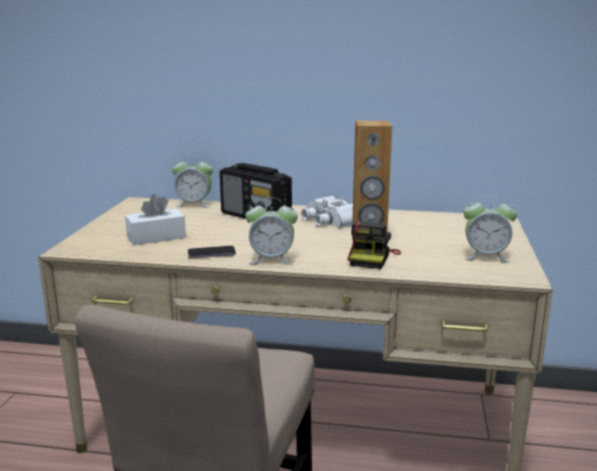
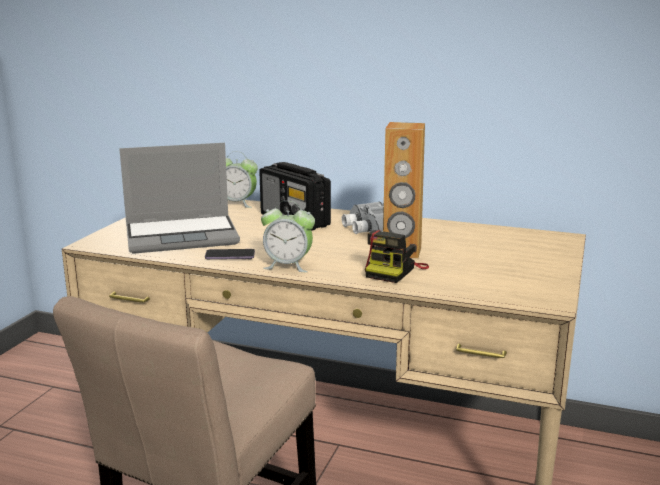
camera: 10 degrees right, 0 degrees up
(156, 237) = (183, 236): white tissue box -> laptop
(486, 256) = (521, 277): alarm clock -> none

